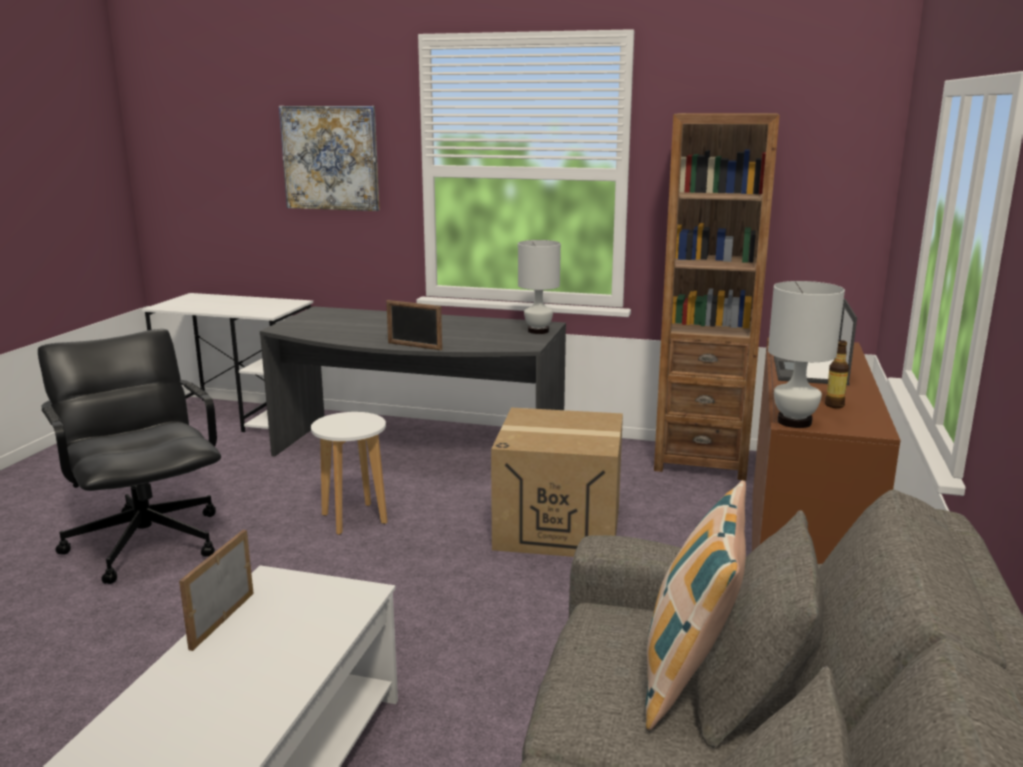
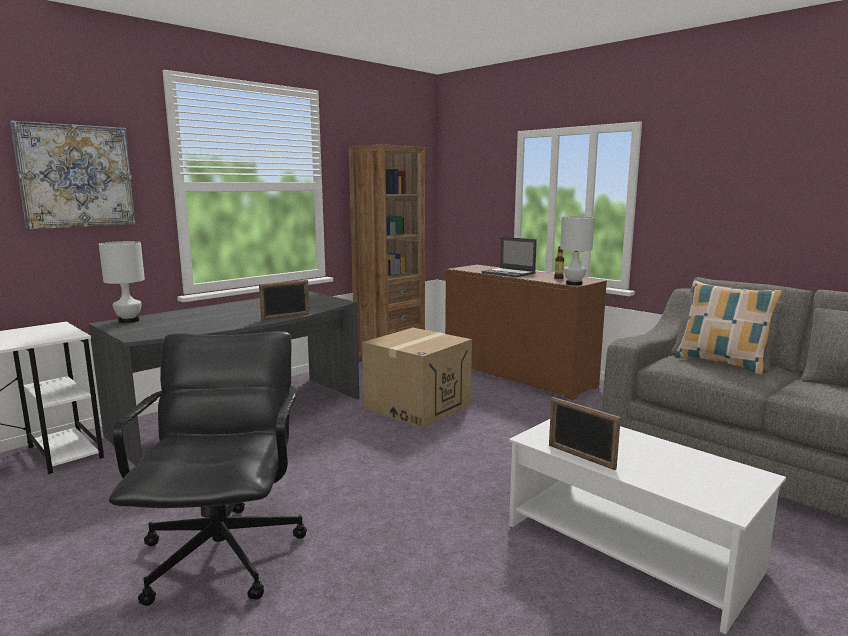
camera: 60 degrees left, 5 degrees down
(147, 542) = (224, 554): black office chair -> black office chair turned 90 degrees clockwise
(354, 519) = (320, 458): white stool -> none
(537, 331) = (314, 296): white table lamp -> white table lamp (128, 321)

